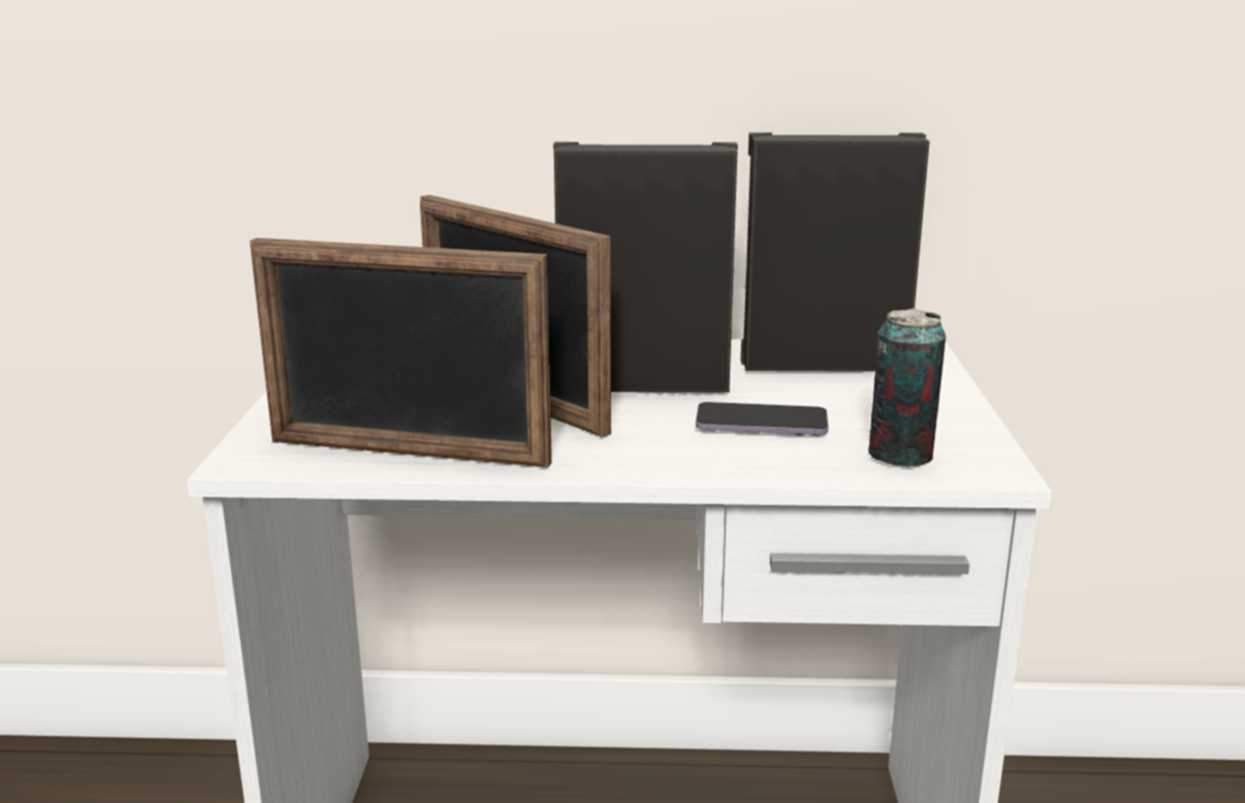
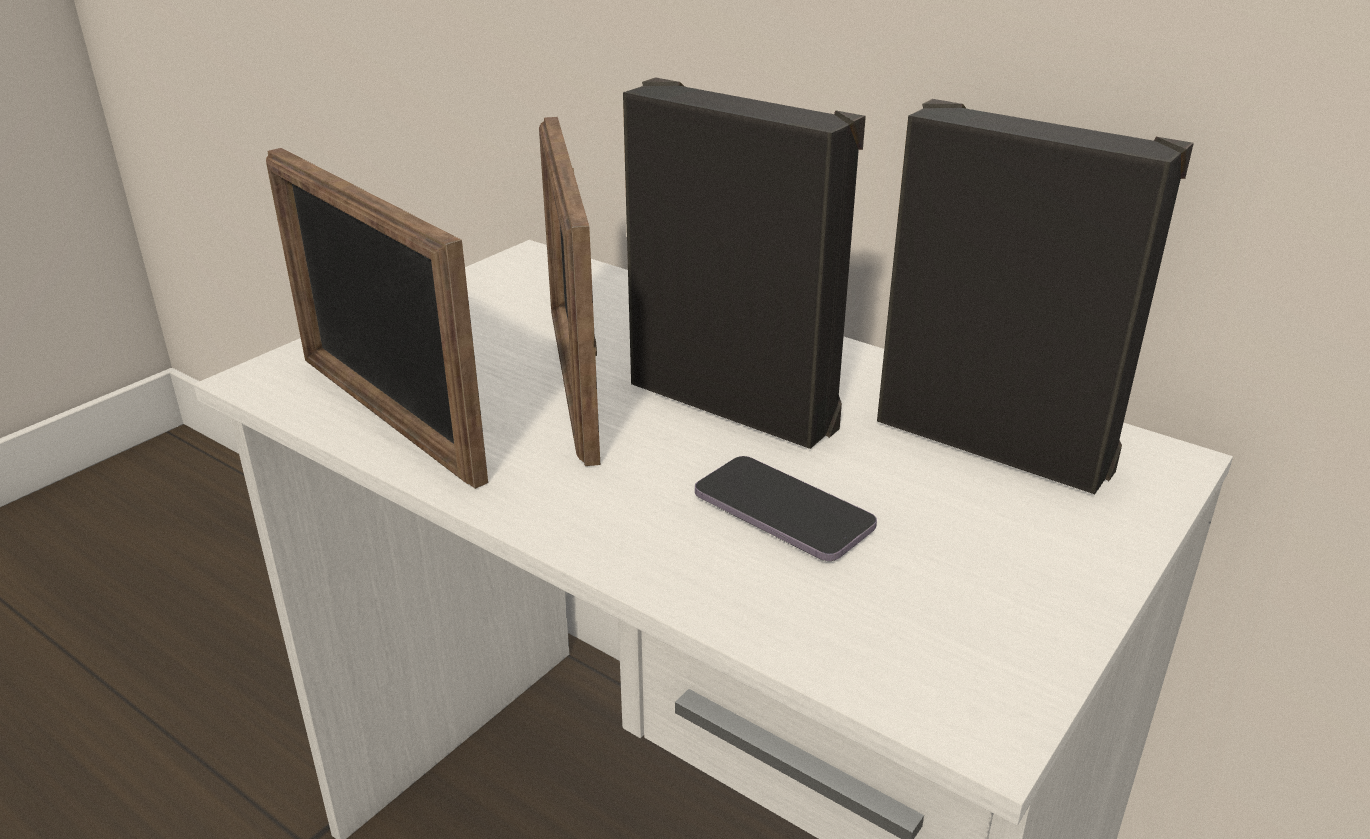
camera: 35 degrees right, 10 degrees up
(900, 455) = (885, 637): can -> none

